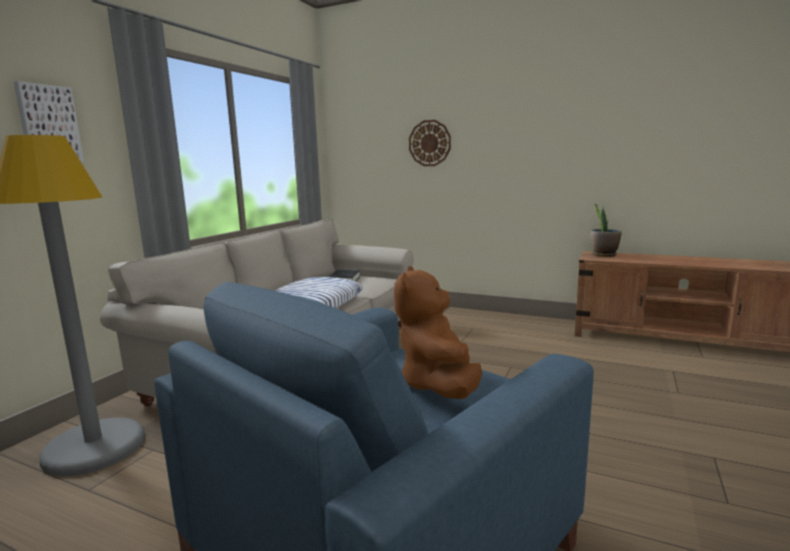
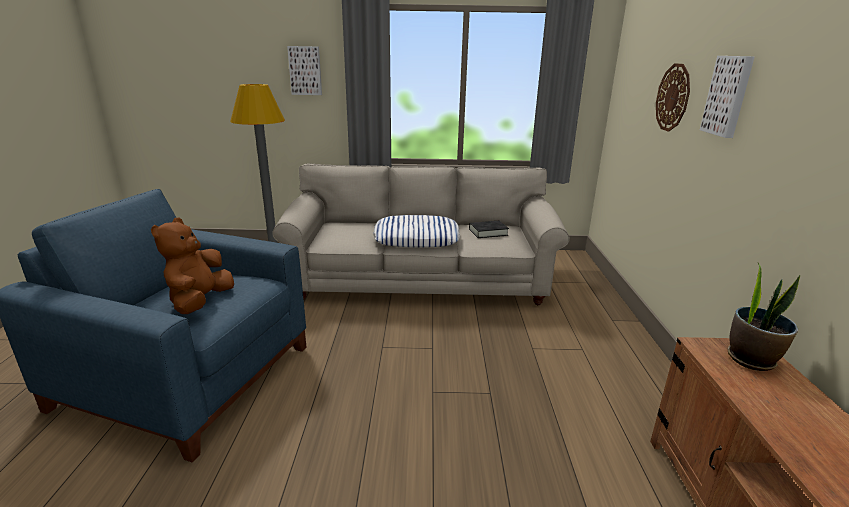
camera: 65 degrees right, 10 degrees up
(438, 385) = (200, 302): brown plush toy -> brown plush toy turned 60 degrees counterclockwise
(494, 133) = (728, 96): none -> picture

